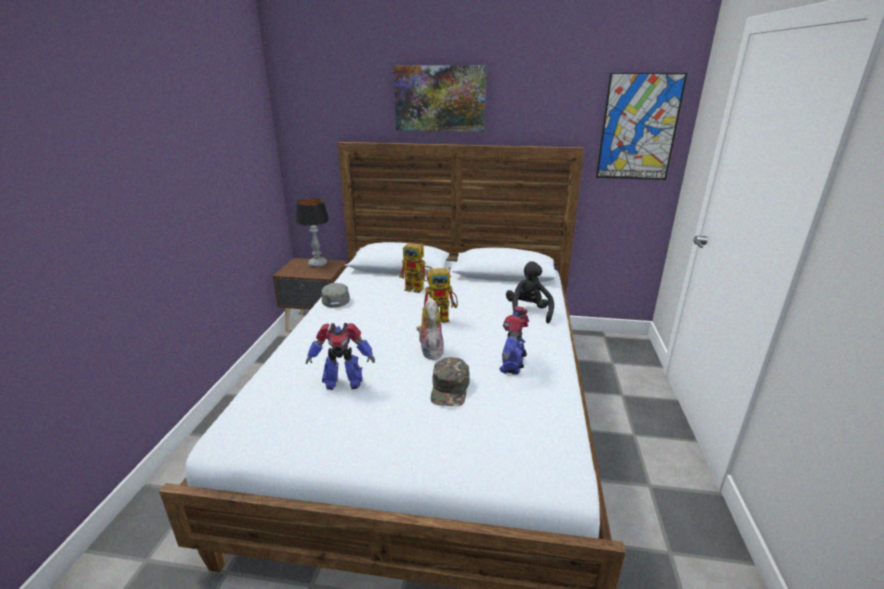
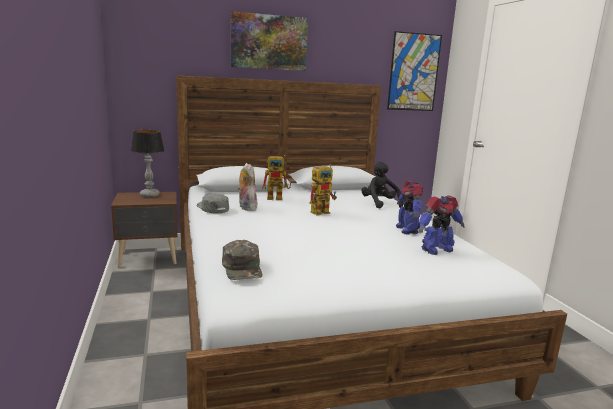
camera: 25 degrees left, 10 degrees down
(343, 382) = (297, 251): toy robot -> toy robot (436, 250)
(430, 351) = (338, 229): plush toy -> plush toy (246, 207)
(450, 388) = (381, 246): green cap -> green cap (243, 268)

